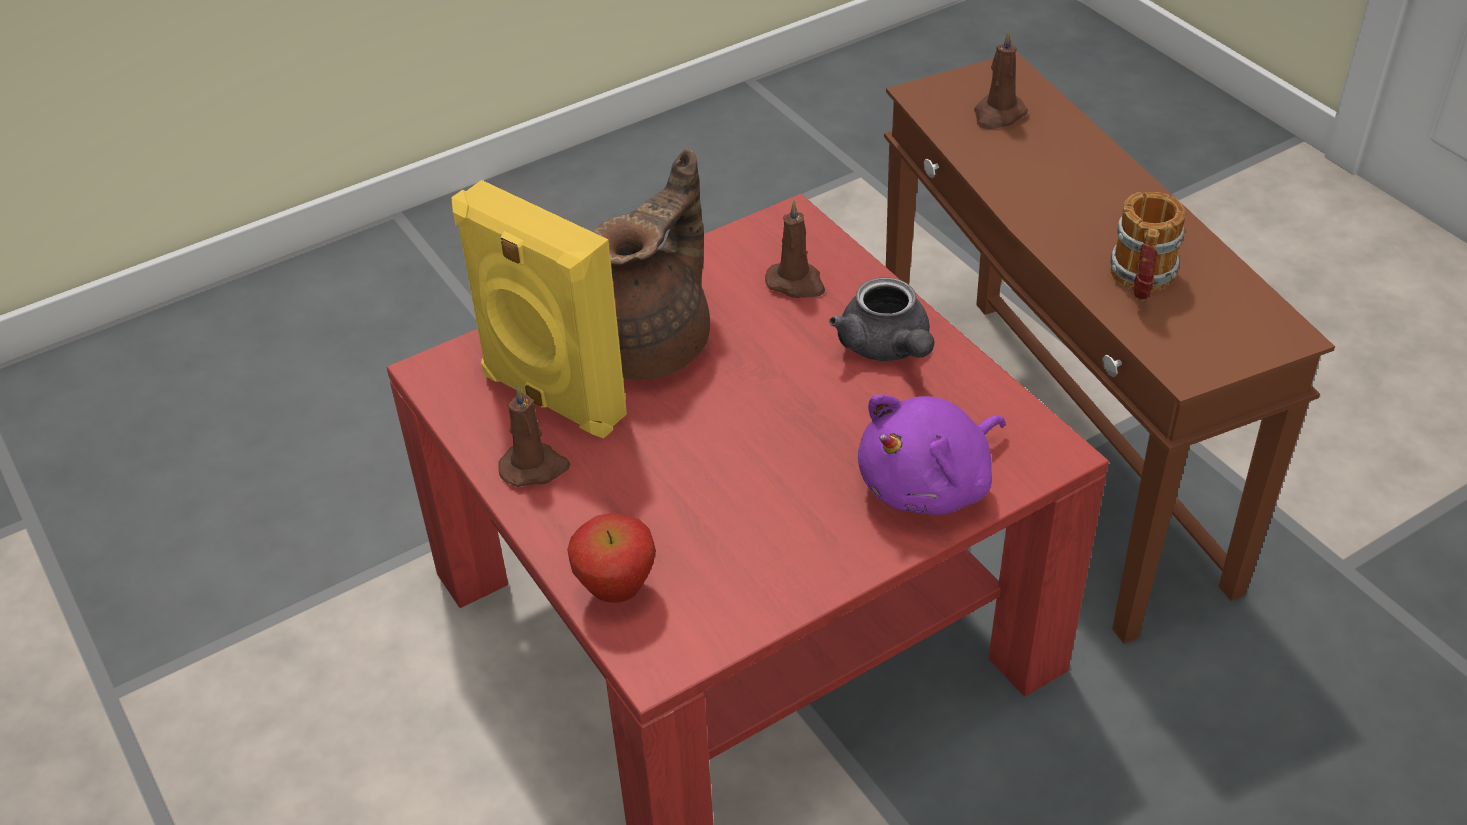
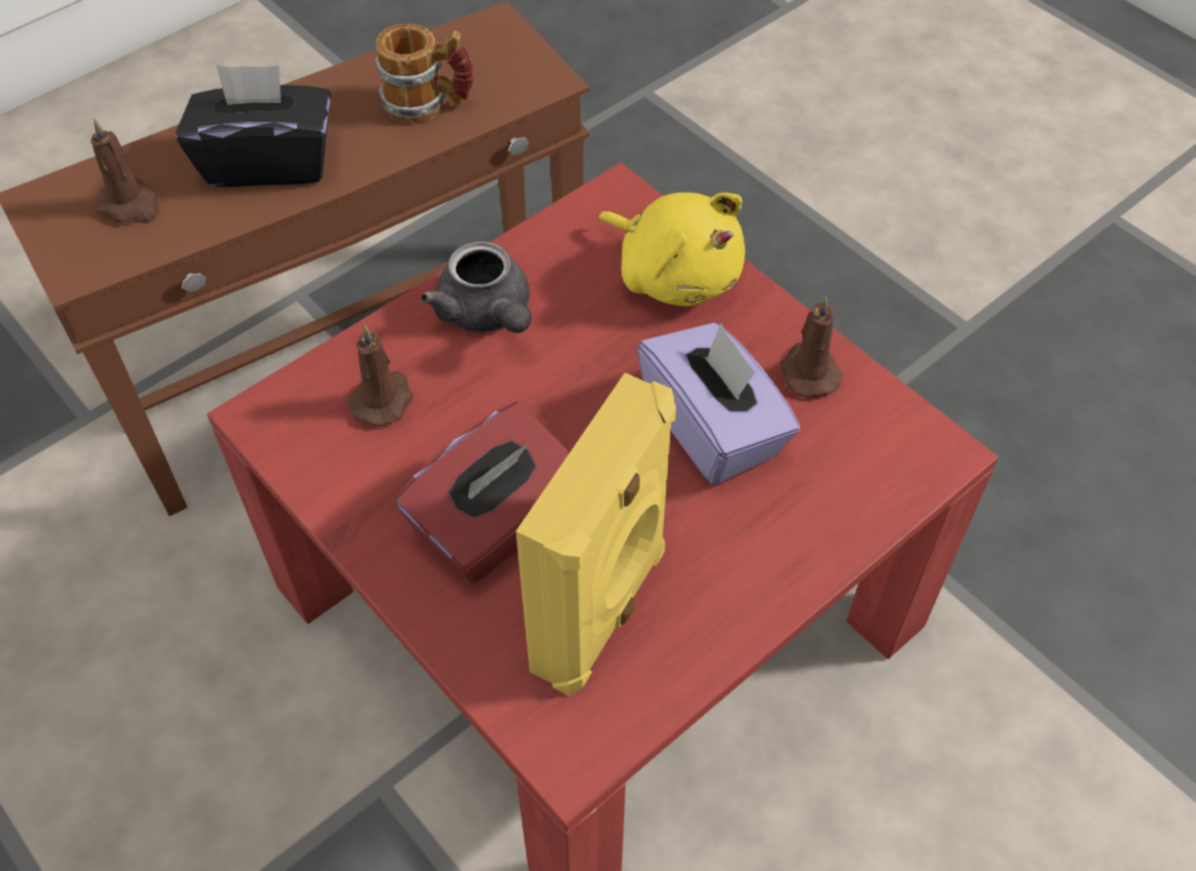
camera: 100 degrees left, 10 degrees up
(535, 467) = (717, 604): brown candle -> brown candle (808, 371)
(616, 591) = (868, 496): apple -> none
(652, 343) = (497, 524): brown teapot -> red tissue box
(722, 489) = (713, 428): none -> purple tissue box
(887, 348) = (487, 315): grey teapot -> grey teapot turned 90 degrees clockwise
(930, 484) = (675, 273): purple plush toy -> yellow plush toy
(1053, 184) = (269, 162): none -> black tissue box

